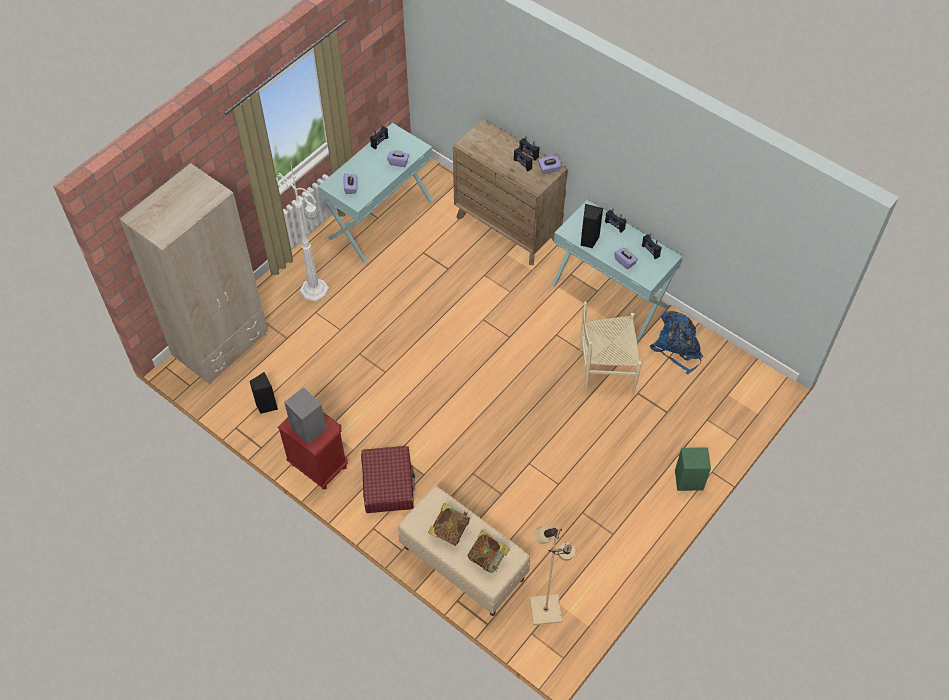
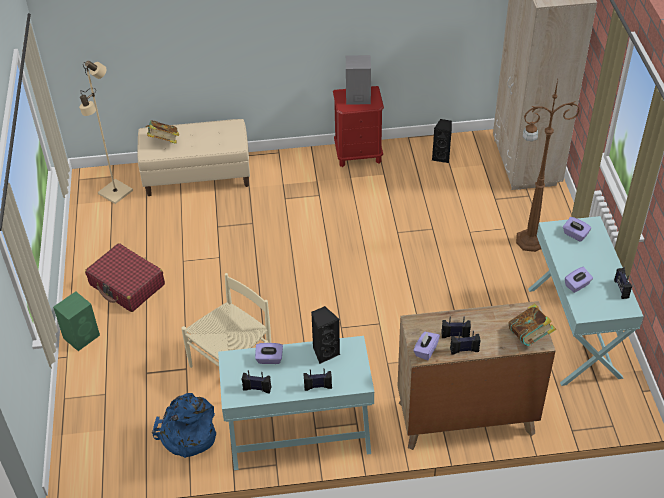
camera: 135 degrees right, 10 degrees down
(315, 291) = (528, 241): white floor lamp -> brown floor lamp
(388, 484) = (301, 177): red suitcase -> red suitcase (127, 285)
(449, 530) = (206, 137): book -> book (529, 336)

